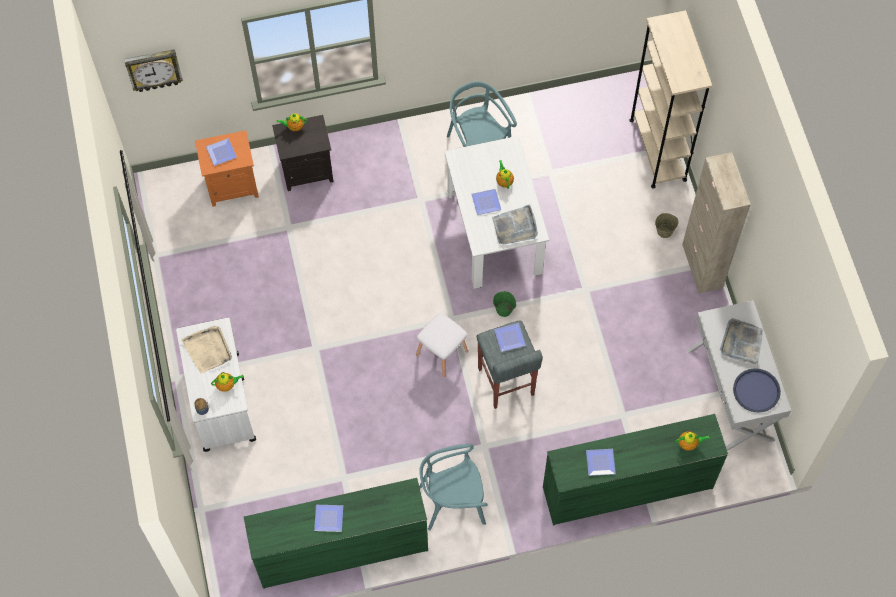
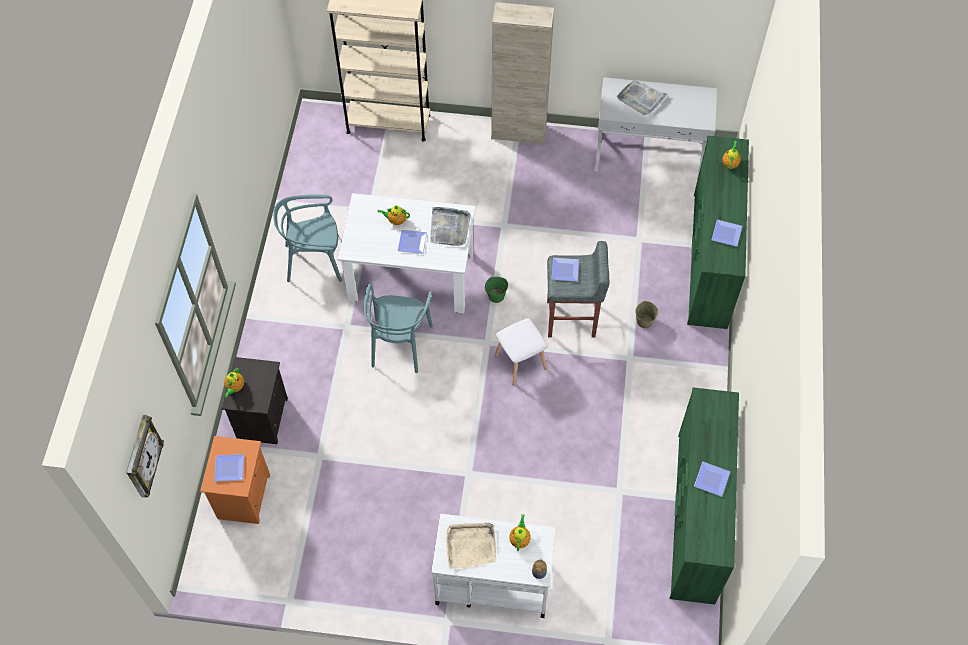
camera: 70 degrees left, 5 degrees down
(452, 502) = (677, 403): turquoise chair -> turquoise chair (399, 344)
(665, 231) = (472, 146): beige bucket -> beige bucket (644, 321)
(756, 391) = (690, 105): blue tray -> none

